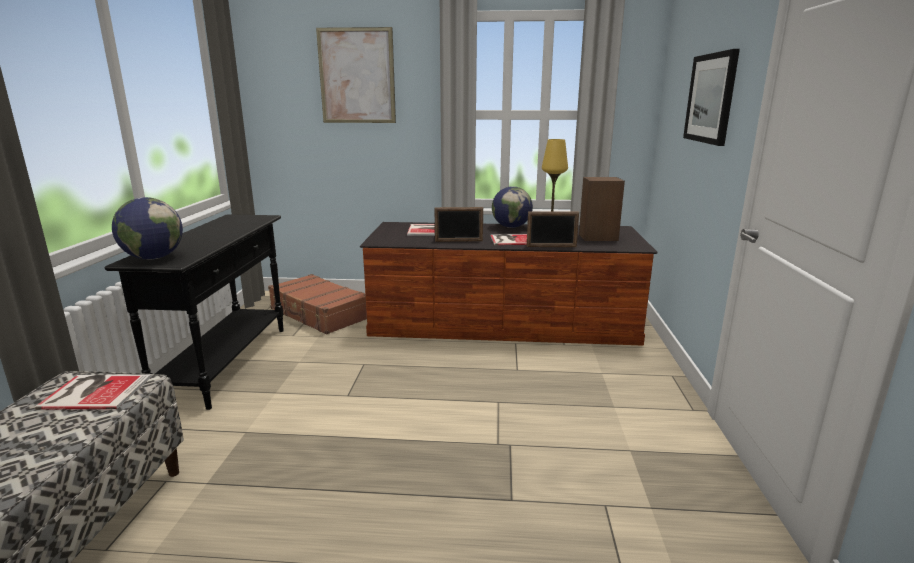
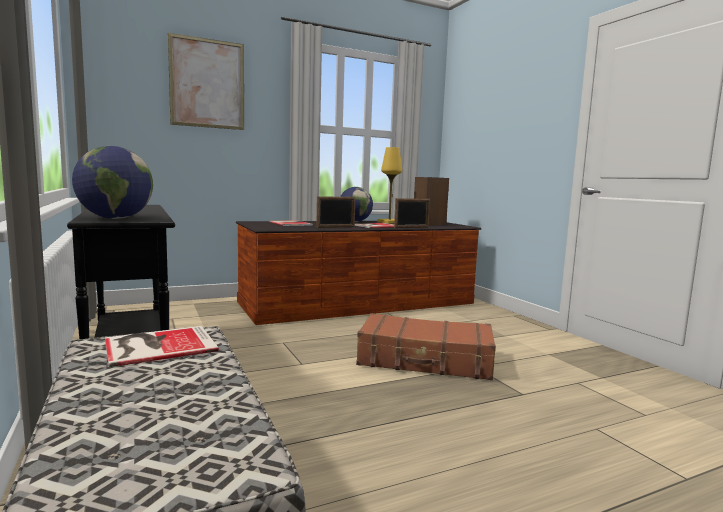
camera: 30 degrees left, 10 degrees down
(319, 314) = (180, 317): brown suitcase -> brown suitcase (425, 361)
(711, 98) = (515, 115): picture -> none

